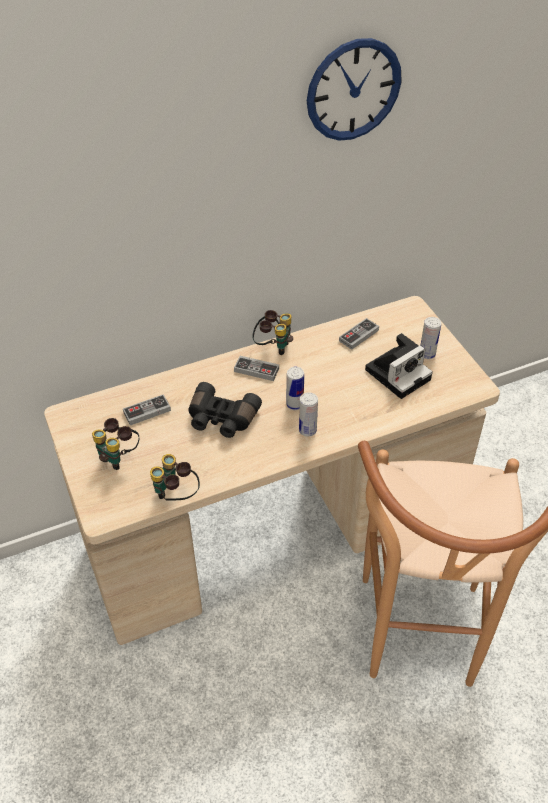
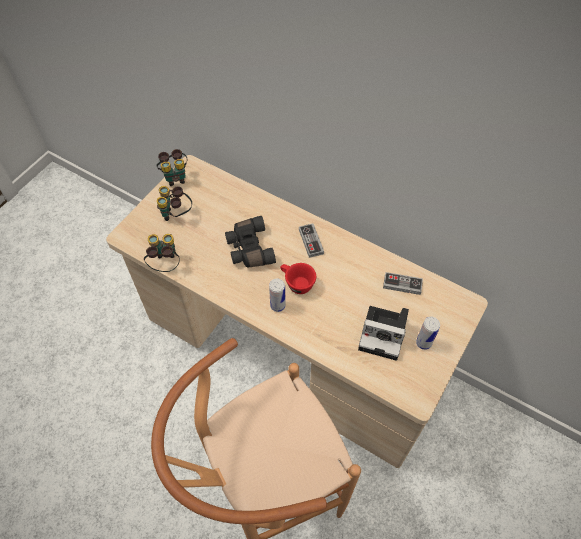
camera: 55 degrees right, 10 degrees up
(147, 411) = (224, 205): game controller -> none
(273, 346) = (343, 238): binoculars -> binoculars (175, 177)
(294, 404) = (296, 283): can -> red cup
(353, 90) = (474, 82): wall clock -> none

